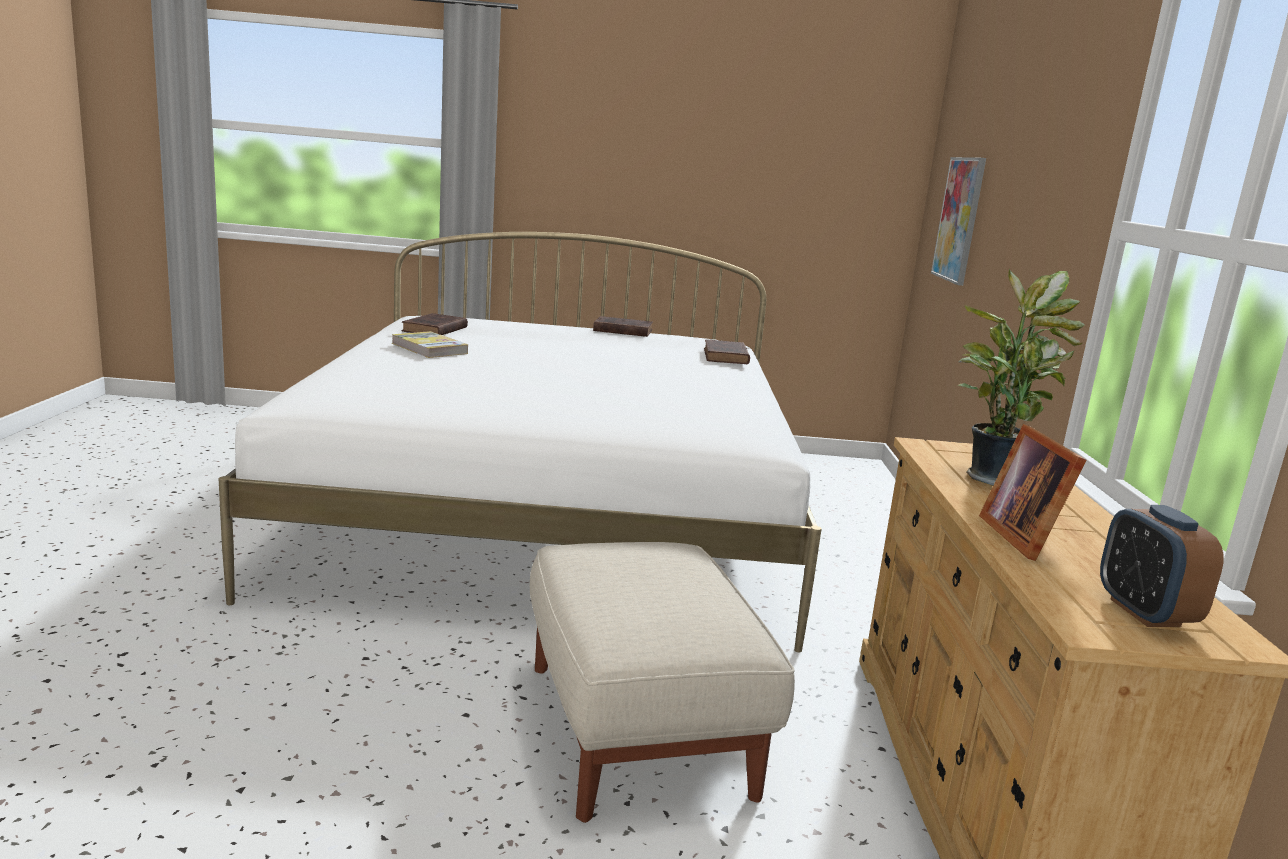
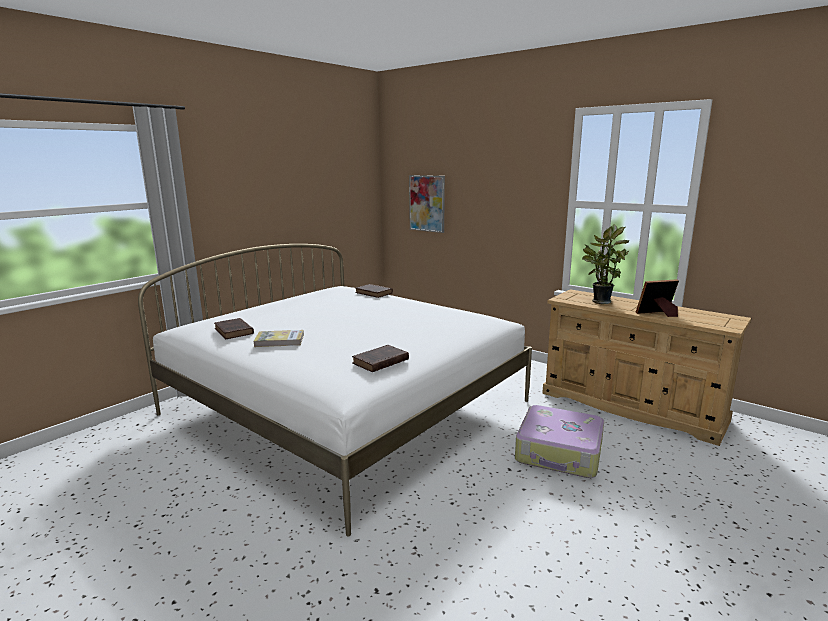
camera: 50 degrees left, 0 degrees up
(621, 330) = (299, 297): brown book -> brown book (379, 362)
(637, 728) = (559, 452): beige ottoman -> suitcase
(1025, 537) = (658, 314): picture frame -> picture frame turned 135 degrees clockwise
(1144, 612) = (718, 320): alarm clock -> none

